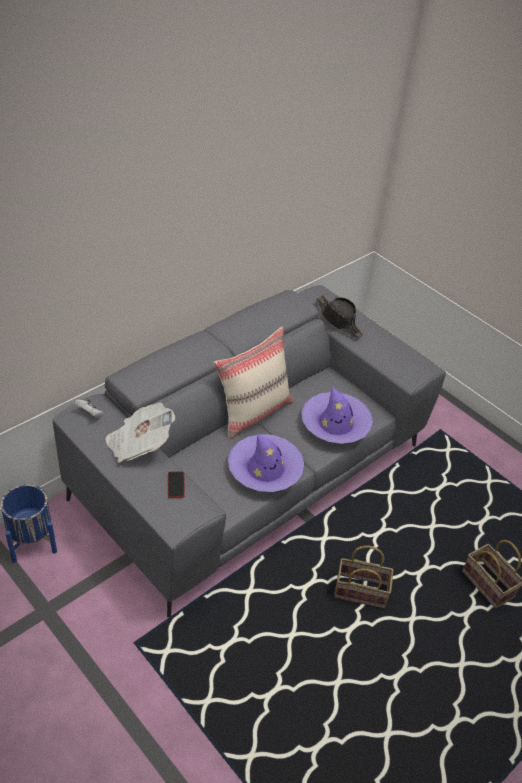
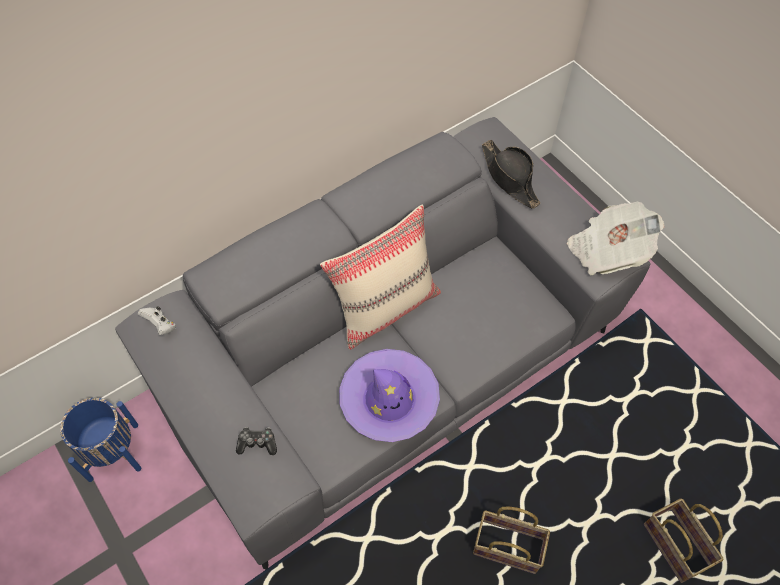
camera: 10 degrees right, 15 degrees up
(139, 444) = (218, 376): newspaper -> newspaper (608, 250)
(176, 485) = (257, 443): phone -> game controller
(335, 424) = (491, 330): purple hat -> none

